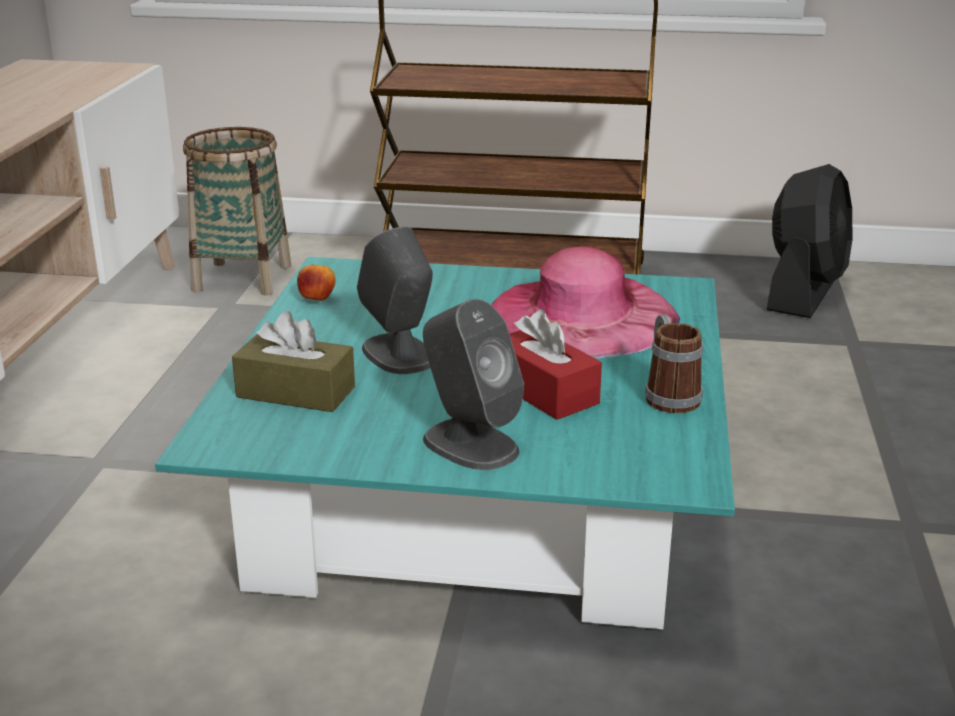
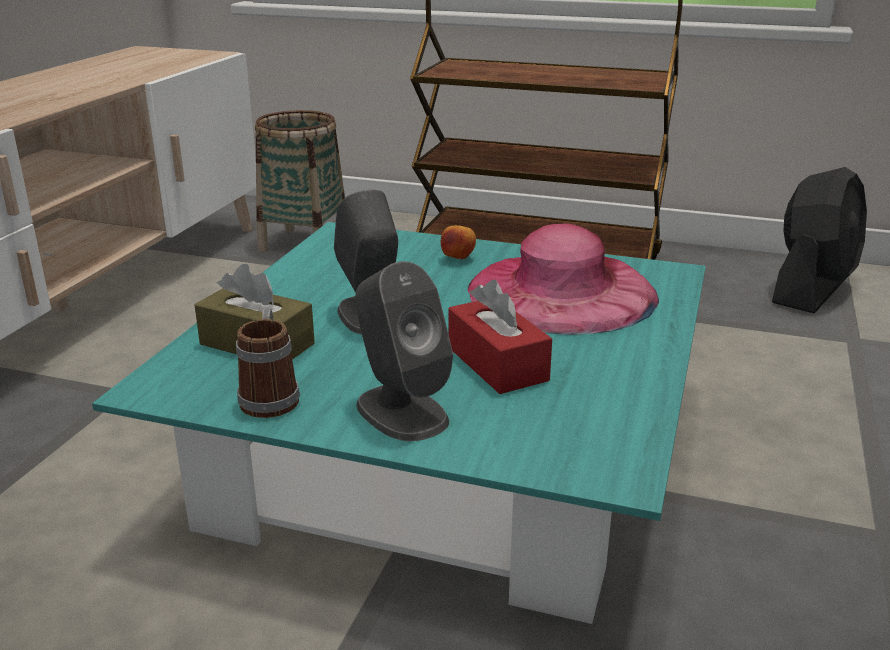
camera: 10 degrees right, 0 degrees up
(317, 300) = (318, 260): apple -> apple (458, 258)
(668, 395) = (624, 378): mug -> mug (270, 396)

